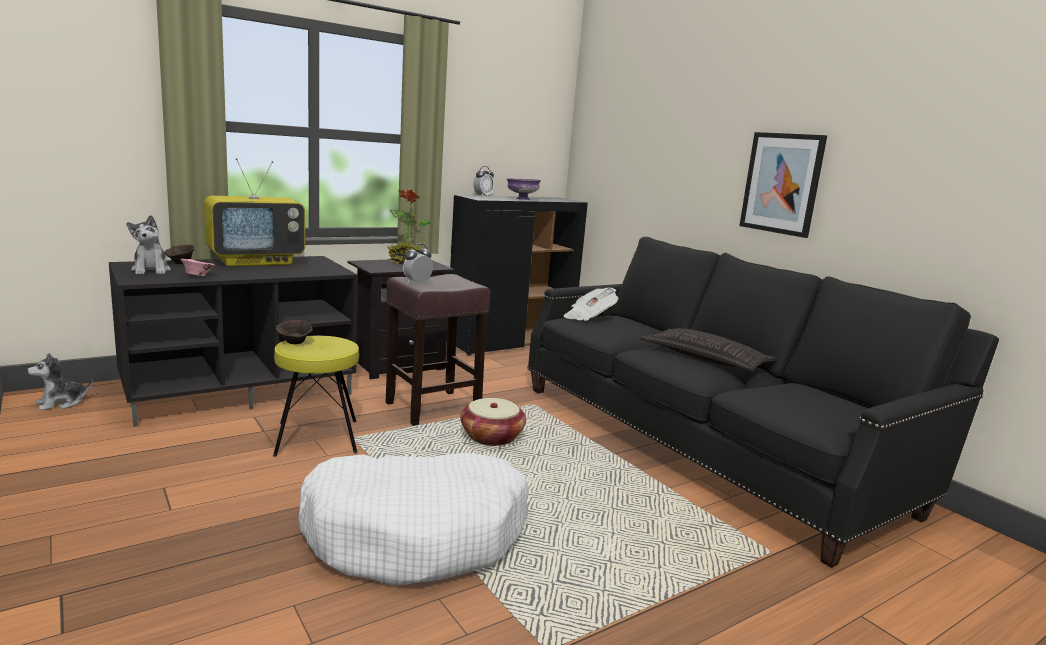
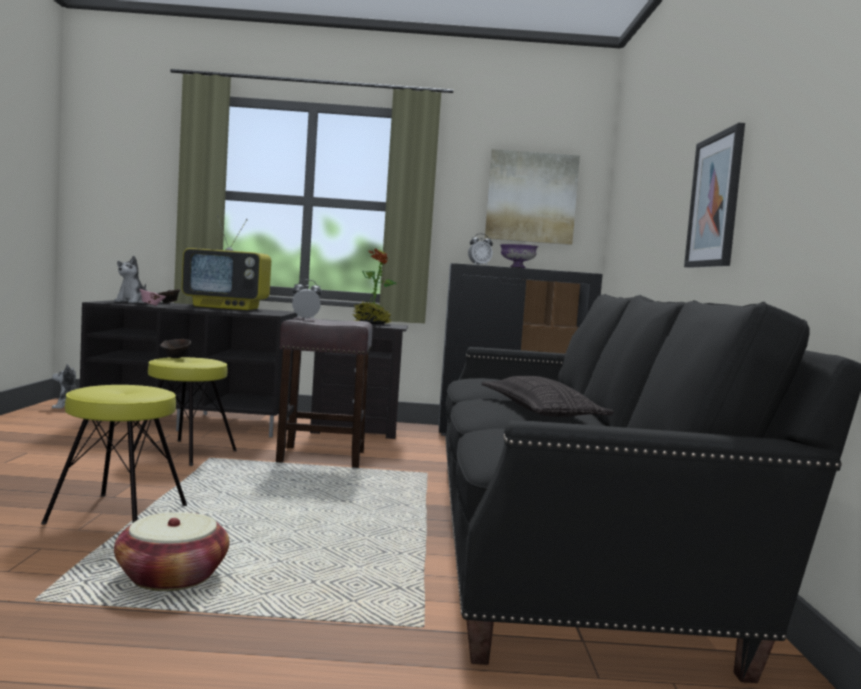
camera: 35 degrees right, 10 degrees down
(416, 534) = (117, 514): white dog bed -> yellow stool
(492, 437) = (328, 482): basket -> basket (171, 577)
(516, 129) = (531, 197): none -> picture
(589, 317) = (498, 378): newspaper -> none

